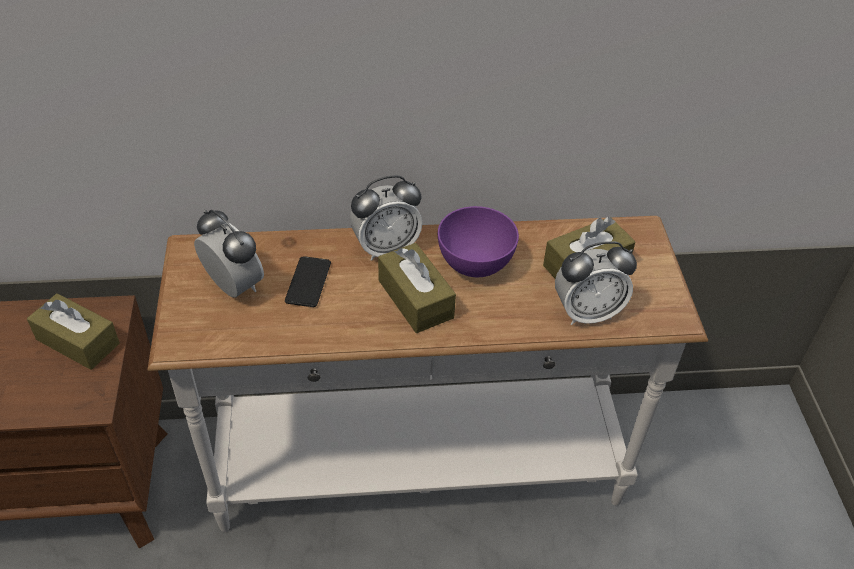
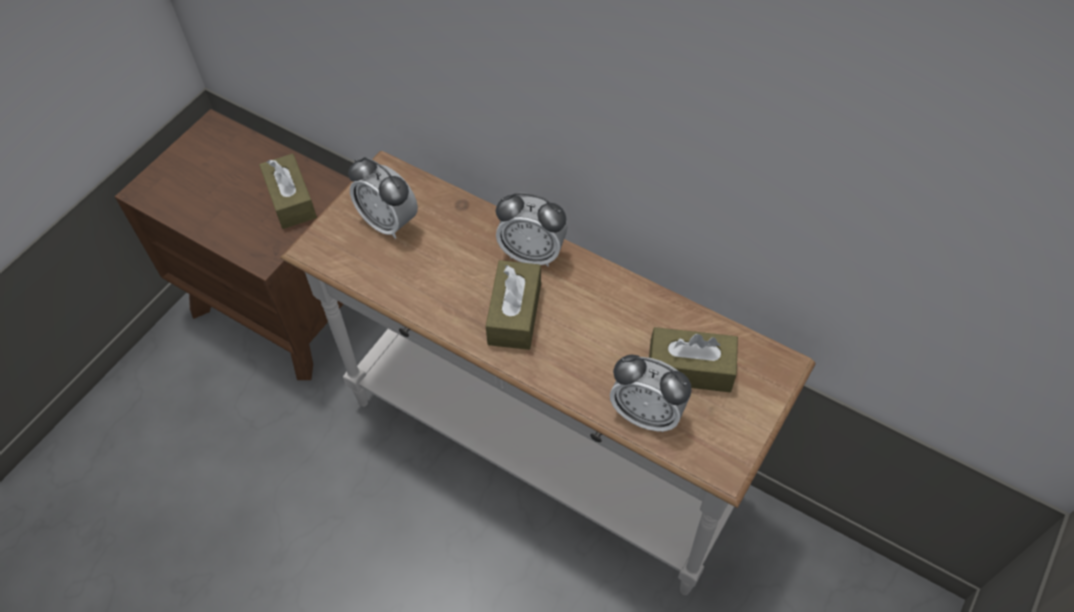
camera: 40 degrees right, 10 degrees up
(234, 286) = (388, 222): alarm clock -> alarm clock turned 135 degrees clockwise
(308, 282) = (445, 250): phone -> none
(475, 264) = (592, 310): purple bowl -> none

